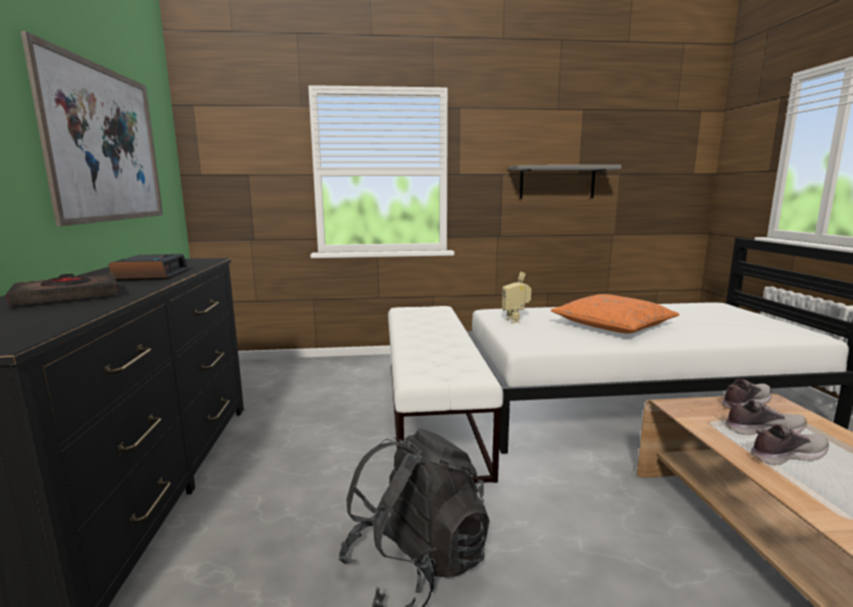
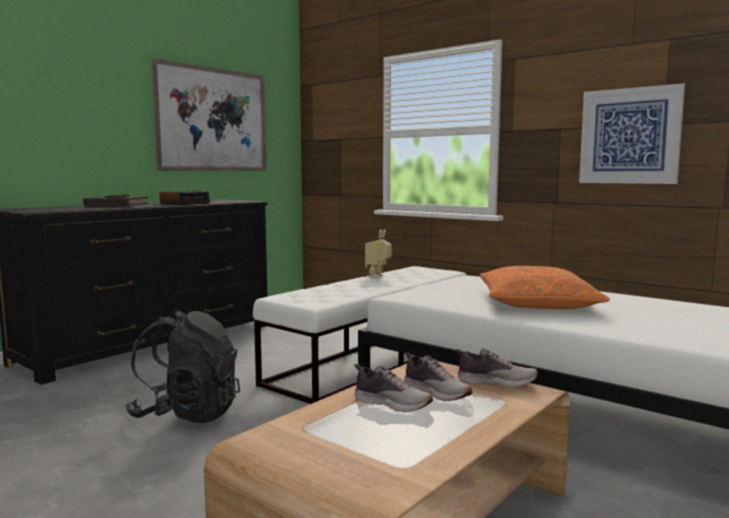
camera: 45 degrees right, 5 degrees down
(515, 320) = (460, 284): toy robot -> toy robot (378, 276)
(557, 182) = (629, 136): grey shelf -> picture

